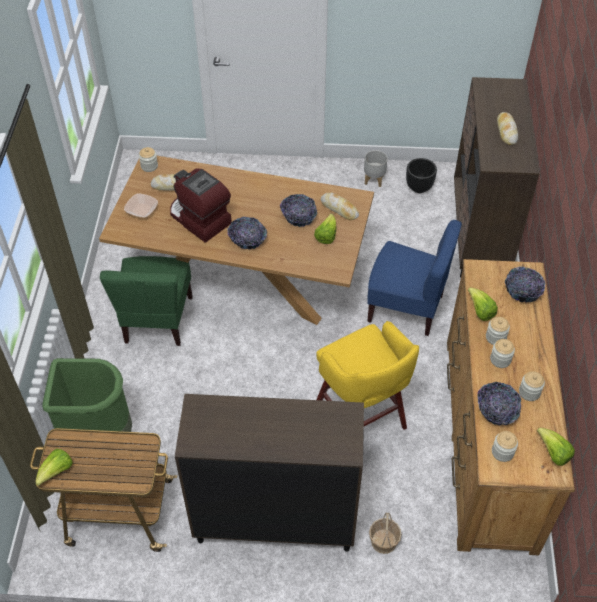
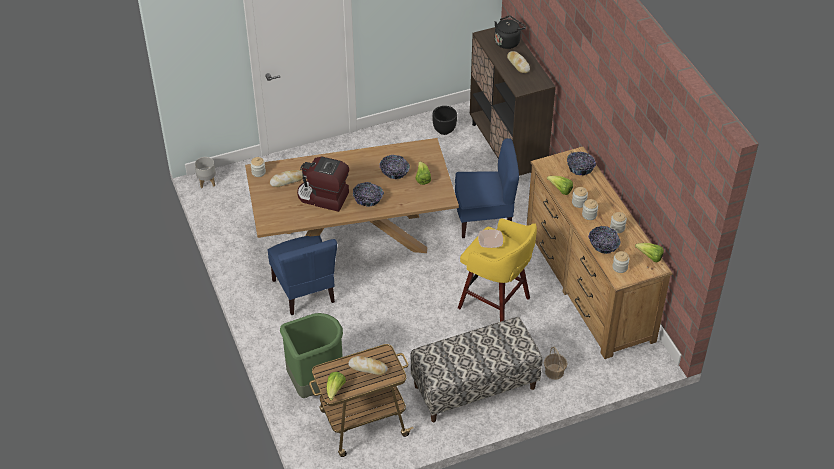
camera: 25 degrees left, 5 degrees down
(142, 210) = (275, 205): bowl -> bowl (490, 242)
(157, 320) = (304, 291): green chair -> blue chair
(274, 521) = (474, 387): brown cabinet -> bench
(339, 209) = (420, 157): bread -> bread (368, 368)
(373, 180) = (406, 135): grey planter -> grey planter (207, 182)
(510, 100) = (508, 41): none -> black kettle

